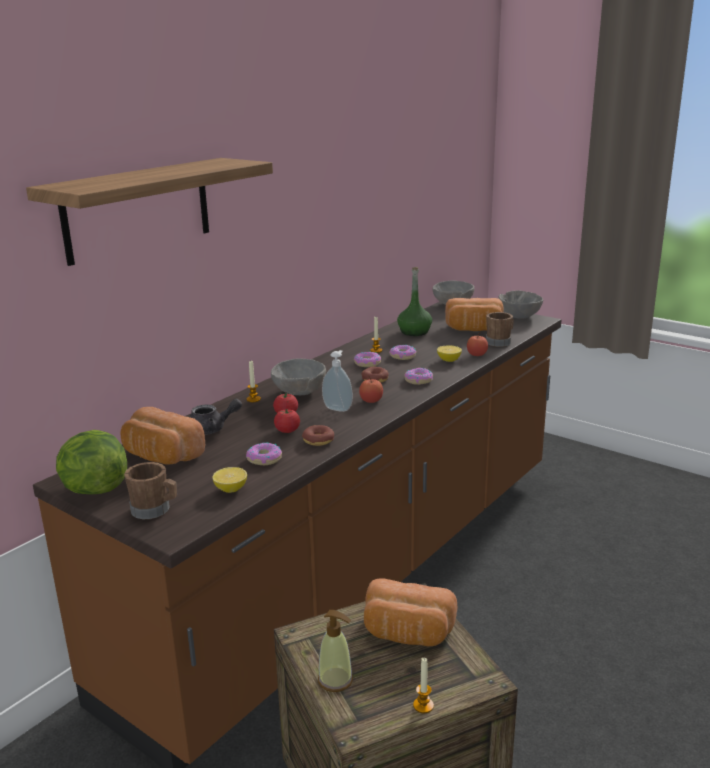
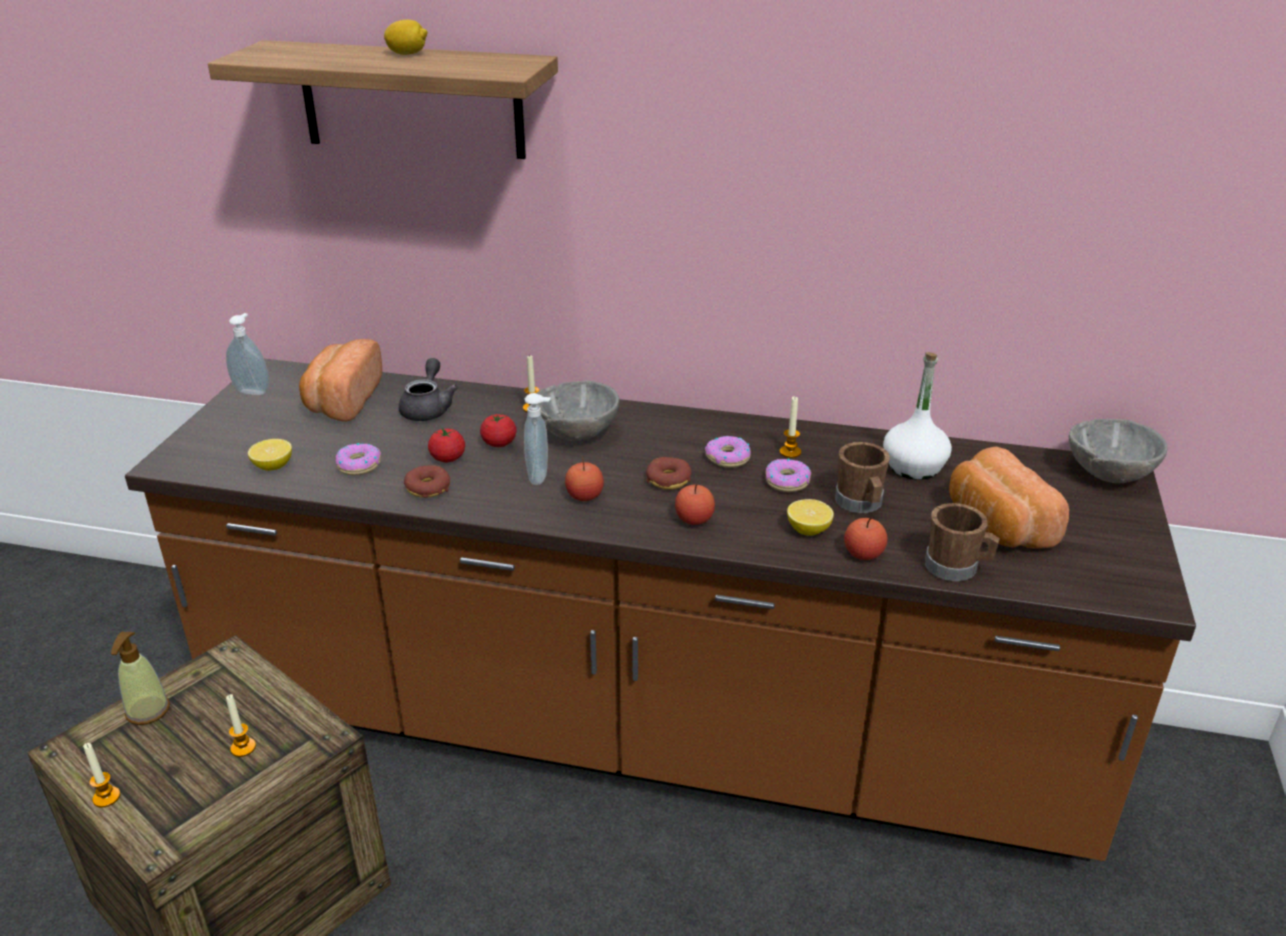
camera: 65 degrees right, 10 degrees up
(94, 489) = (253, 391): lettuce -> soap dispenser
(154, 510) = (215, 437): brown mug -> brown mug (860, 504)
(157, 170) = (407, 54): none -> lemon
(212, 429) = (428, 408): grey teapot -> grey teapot turned 135 degrees counterclockwise
(407, 634) = (243, 748): bread -> candle
(414, 332) = (914, 466): green bottle -> white bottle
(418, 380) = (694, 519): donut -> apple
(519, 316) = (1136, 564): grey bowl -> none

